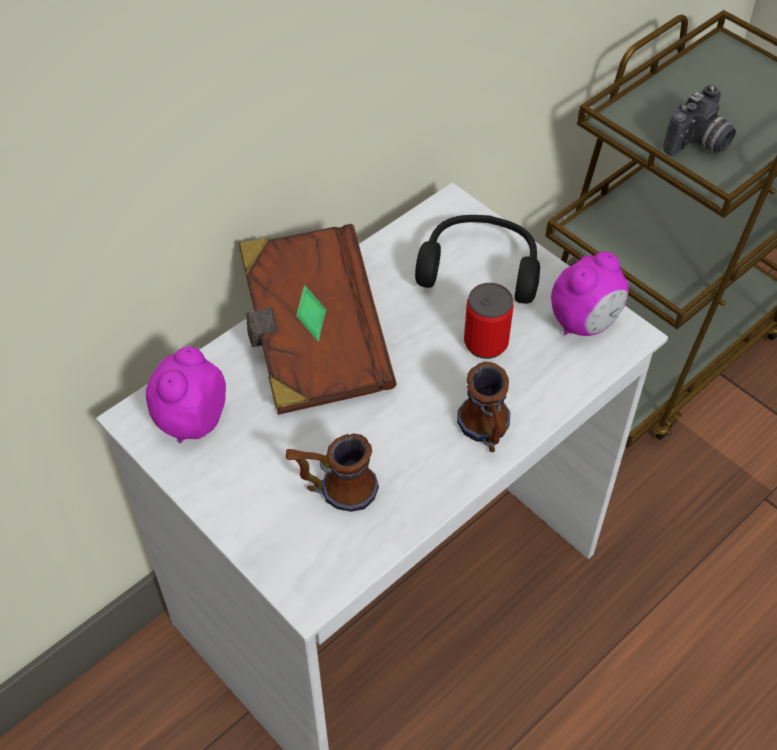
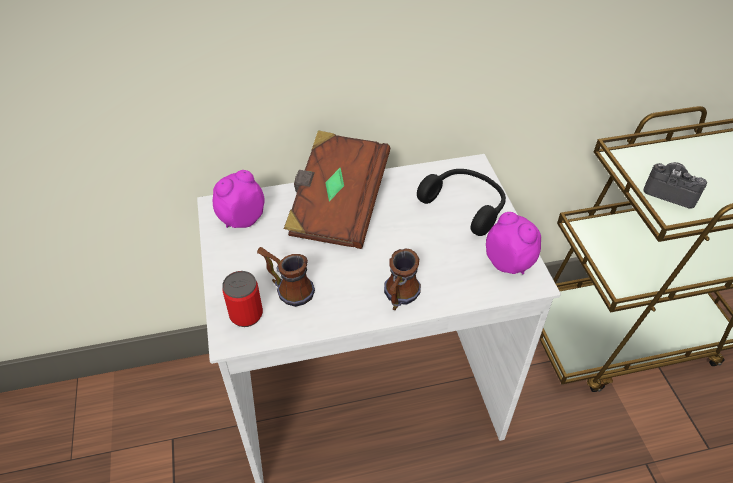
camera: 30 degrees right, 5 degrees down
(486, 343) = (437, 248): can -> can (246, 315)
(585, 323) = (509, 262): alarm clock -> alarm clock turned 120 degrees counterclockwise
(698, 144) = (670, 191): camera -> camera turned 135 degrees counterclockwise

